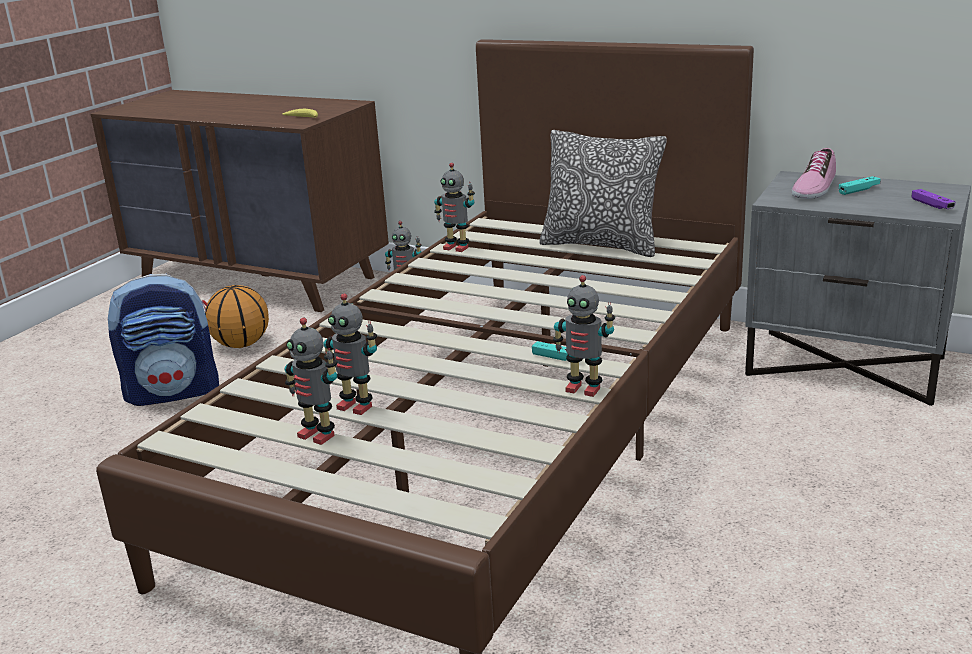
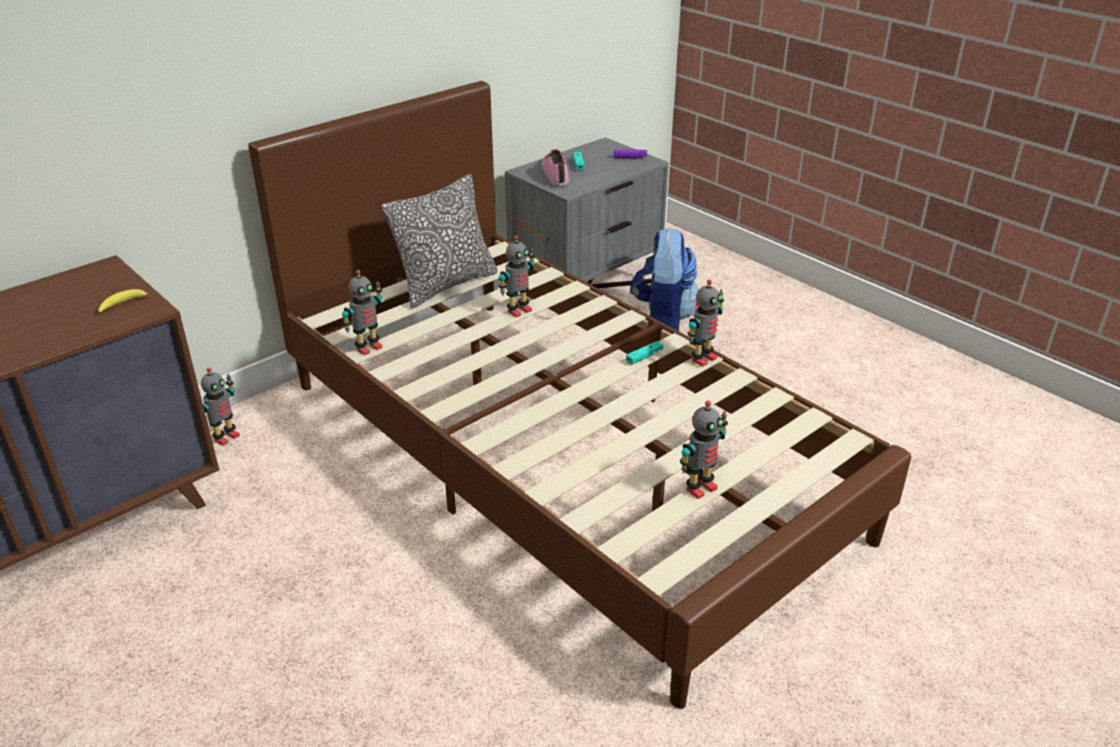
camera: 70 degrees left, 10 degrees up
(174, 392) = (297, 650): backpack -> backpack (662, 321)
(242, 344) = (225, 578): basketball -> none
(356, 406) = (662, 461): toy robot -> toy robot (518, 310)
(813, 187) = (556, 173): shoe -> shoe turned 150 degrees counterclockwise

